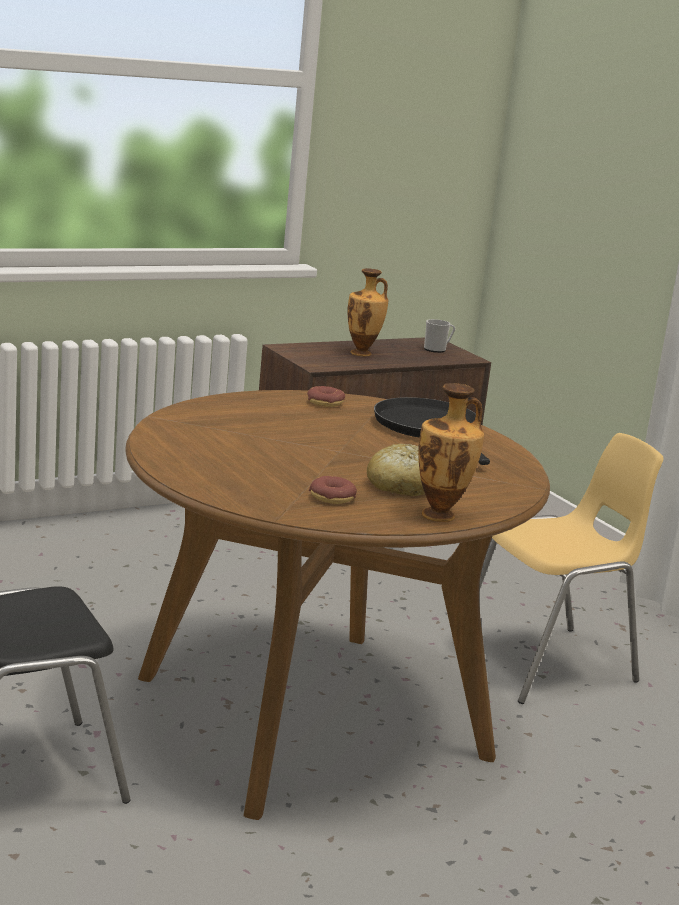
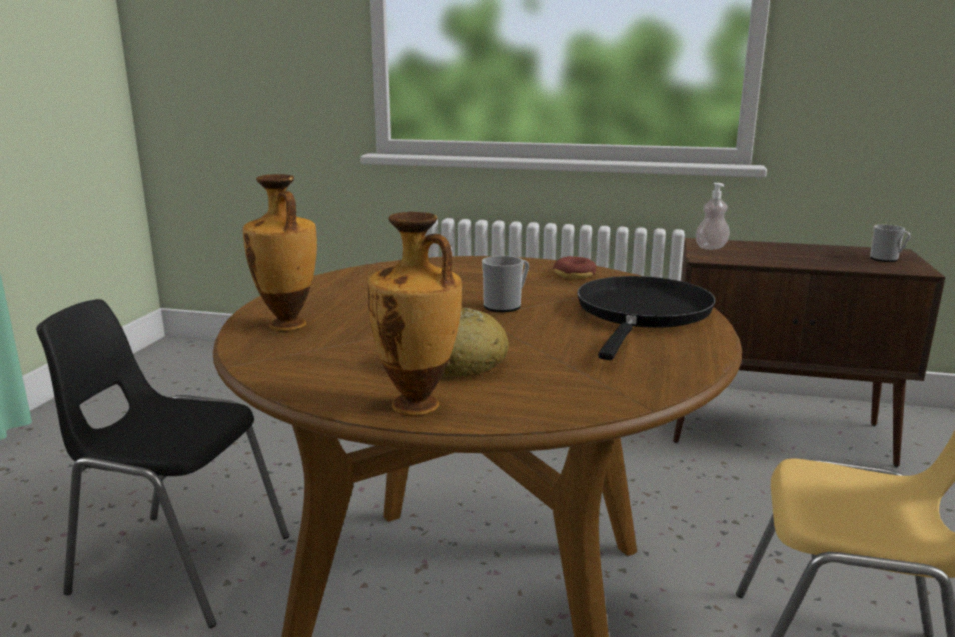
camera: 45 degrees right, 0 degrees up
(303, 354) = (711, 248): none -> soap dispenser
(332, 498) = (345, 358): donut -> none
(338, 438) = (506, 306): none -> mug
(362, 354) = (781, 254): vase -> vase (287, 325)

